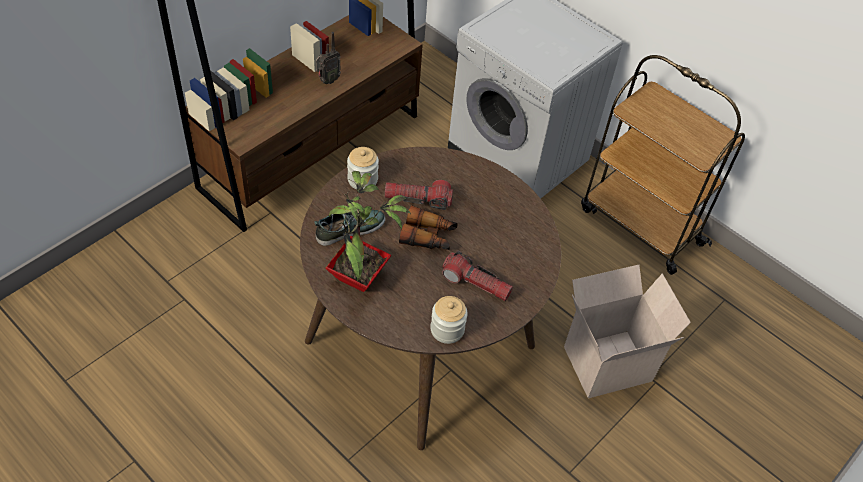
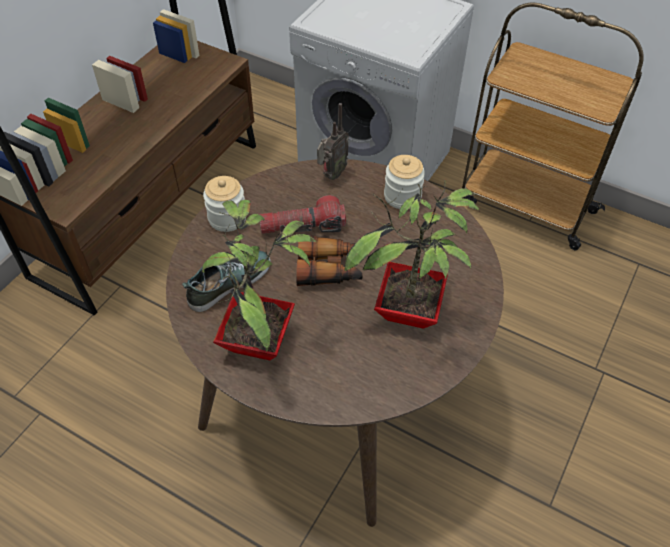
camera: 10 degrees left, 0 degrees up
(327, 81) = (151, 119): radio -> radio (331, 175)
(447, 329) = (392, 383): jar -> jar (402, 196)
(476, 283) = (408, 314): flashlight -> potted plant
(607, 361) = (545, 362): cardboard box -> none

